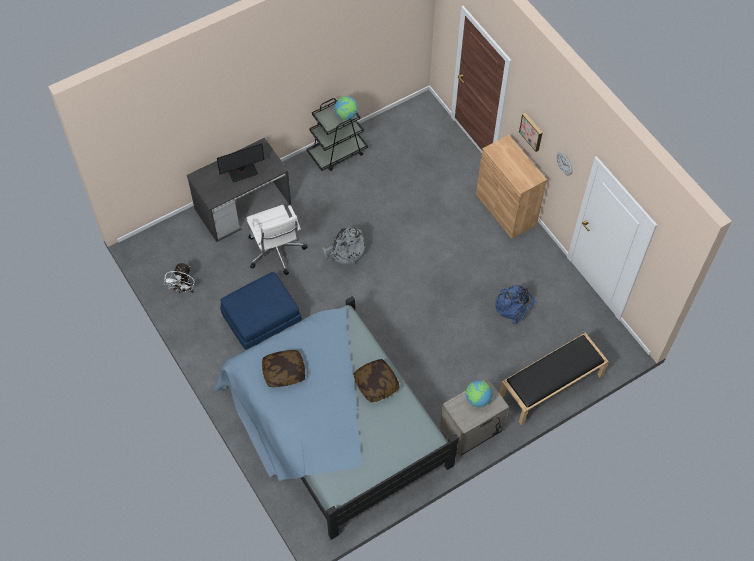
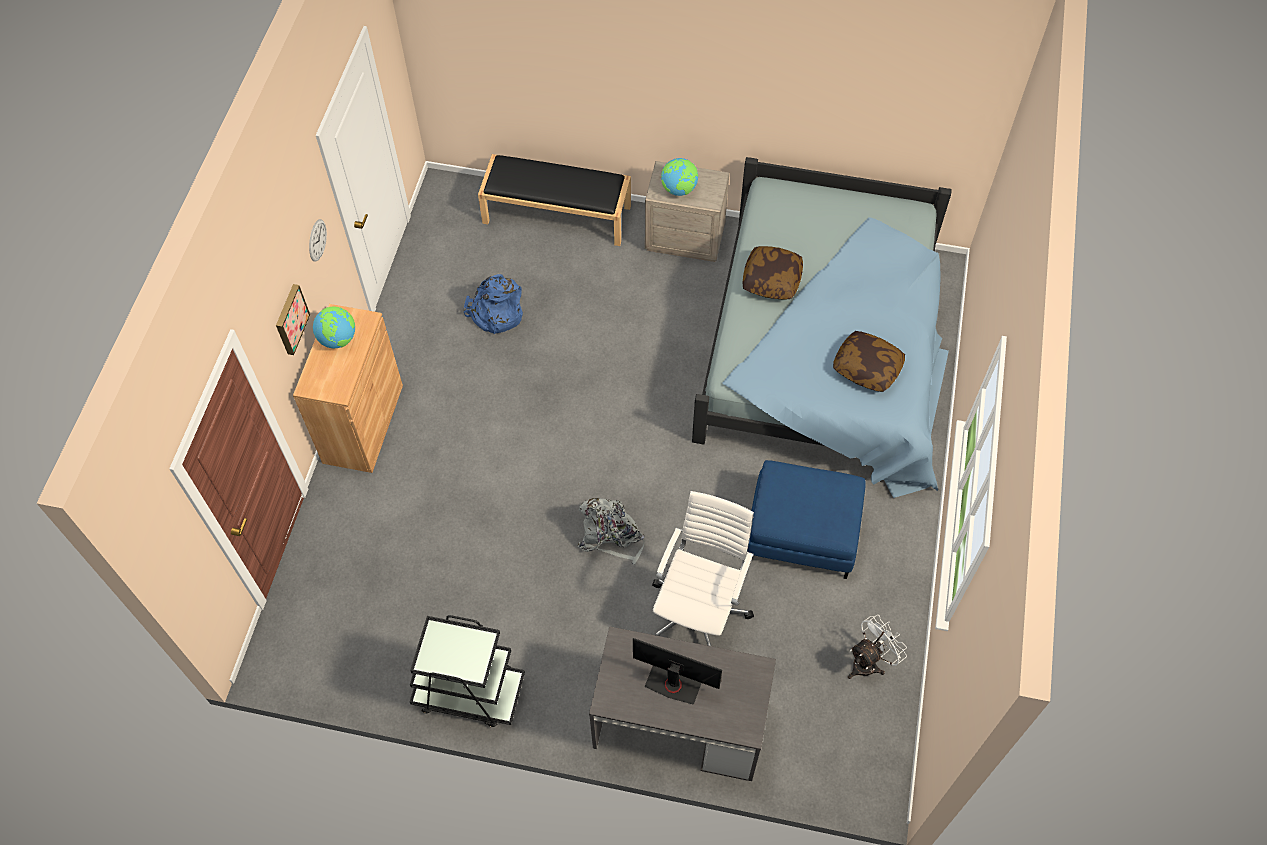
camera: 135 degrees left, 0 degrees up
(346, 115) = (440, 640): globe -> globe (338, 339)

